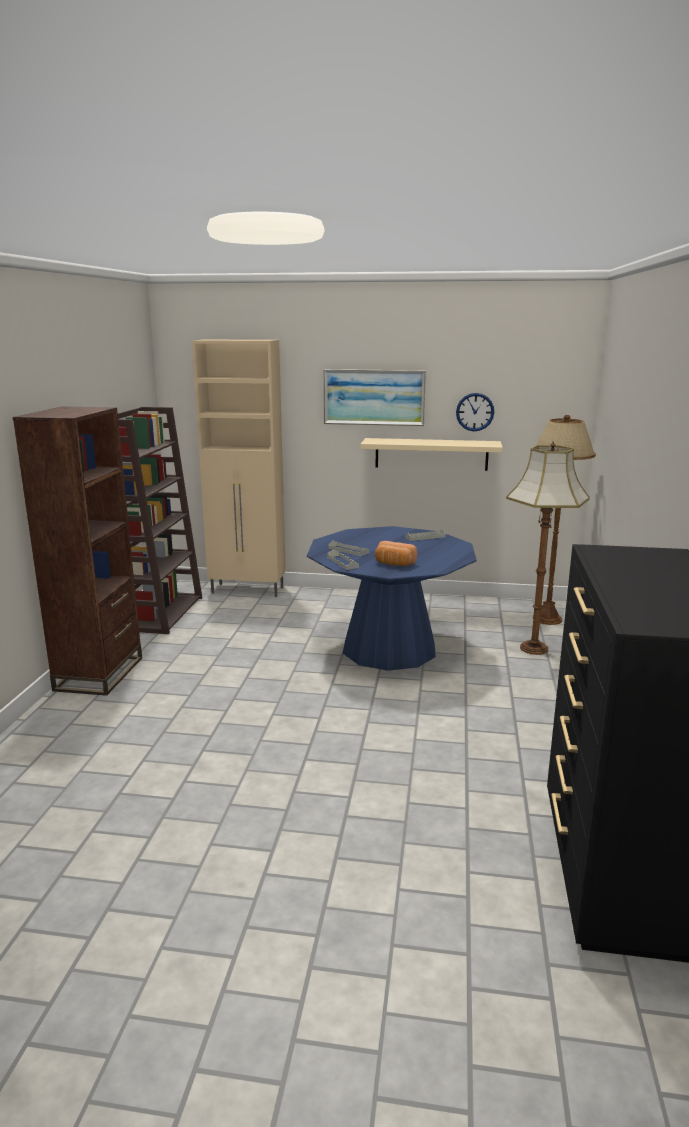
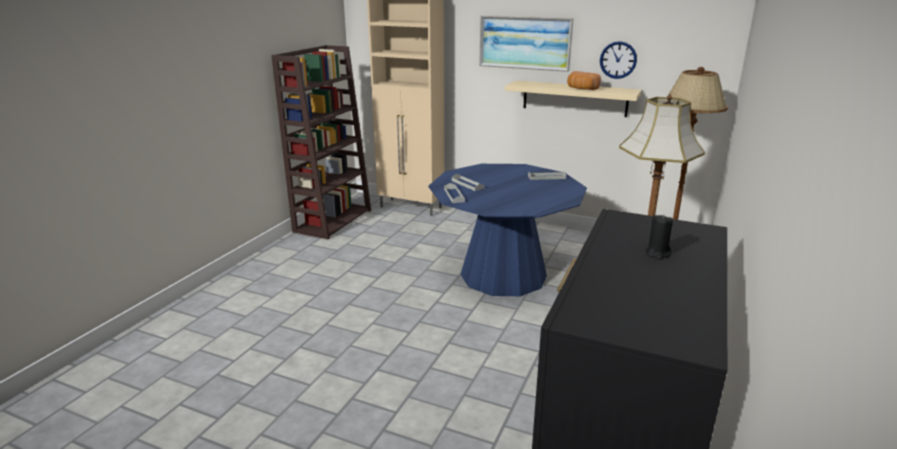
camera: 15 degrees right, 5 degrees up
(99, 674) = (258, 267): brown bookcase -> none
(394, 564) = (499, 201): bread -> bread (581, 89)
(653, 573) = (657, 253): none -> black candle

